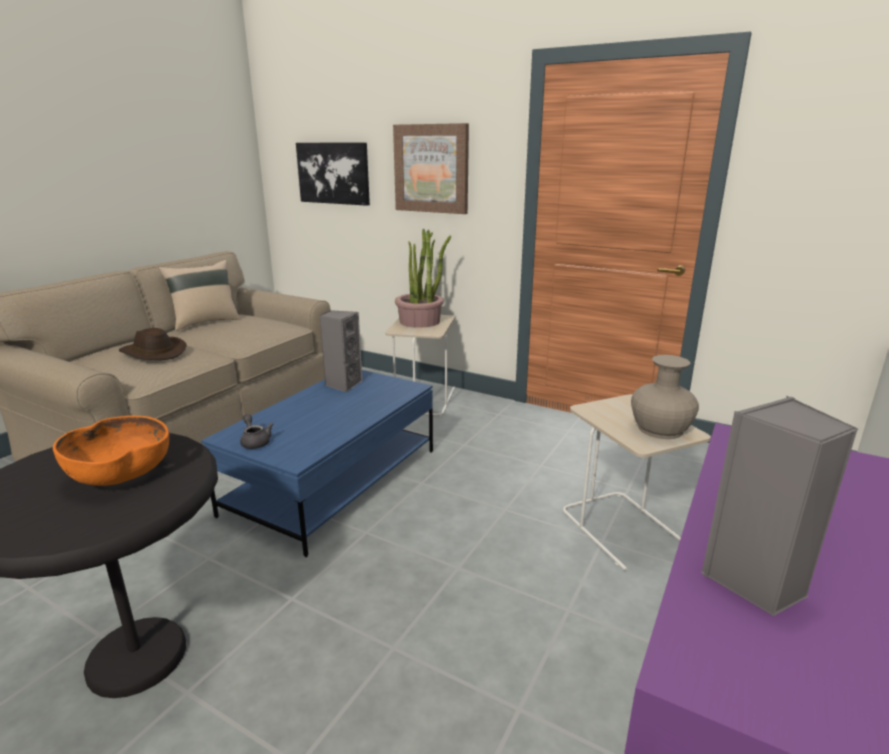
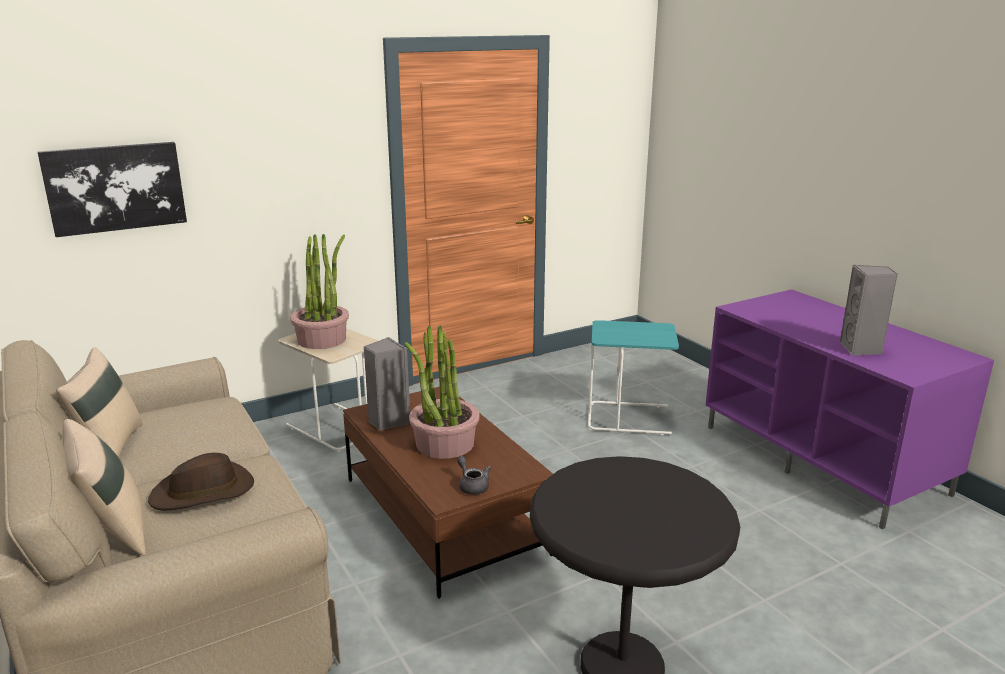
camera: 60 degrees left, 0 degrees up
(104, 350) = (112, 532): none -> beige pillow
(121, 475) = (630, 493): orange bowl -> none
(255, 441) = (472, 485): grey teapot -> grey teapot turned 60 degrees clockwise
(321, 412) = (444, 444): none -> potted plant
(334, 481) = (443, 515): blue coffee table -> brown coffee table
(431, 169) = (277, 164): picture -> none
(624, 529) = (629, 418): beige side table -> turquoise side table
(660, 429) = (651, 331): beige vase -> none

